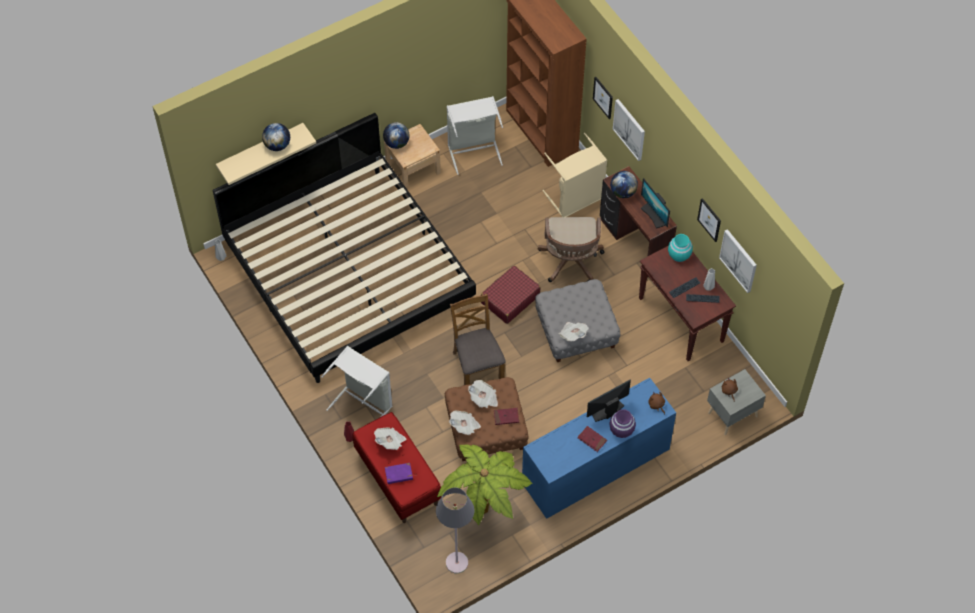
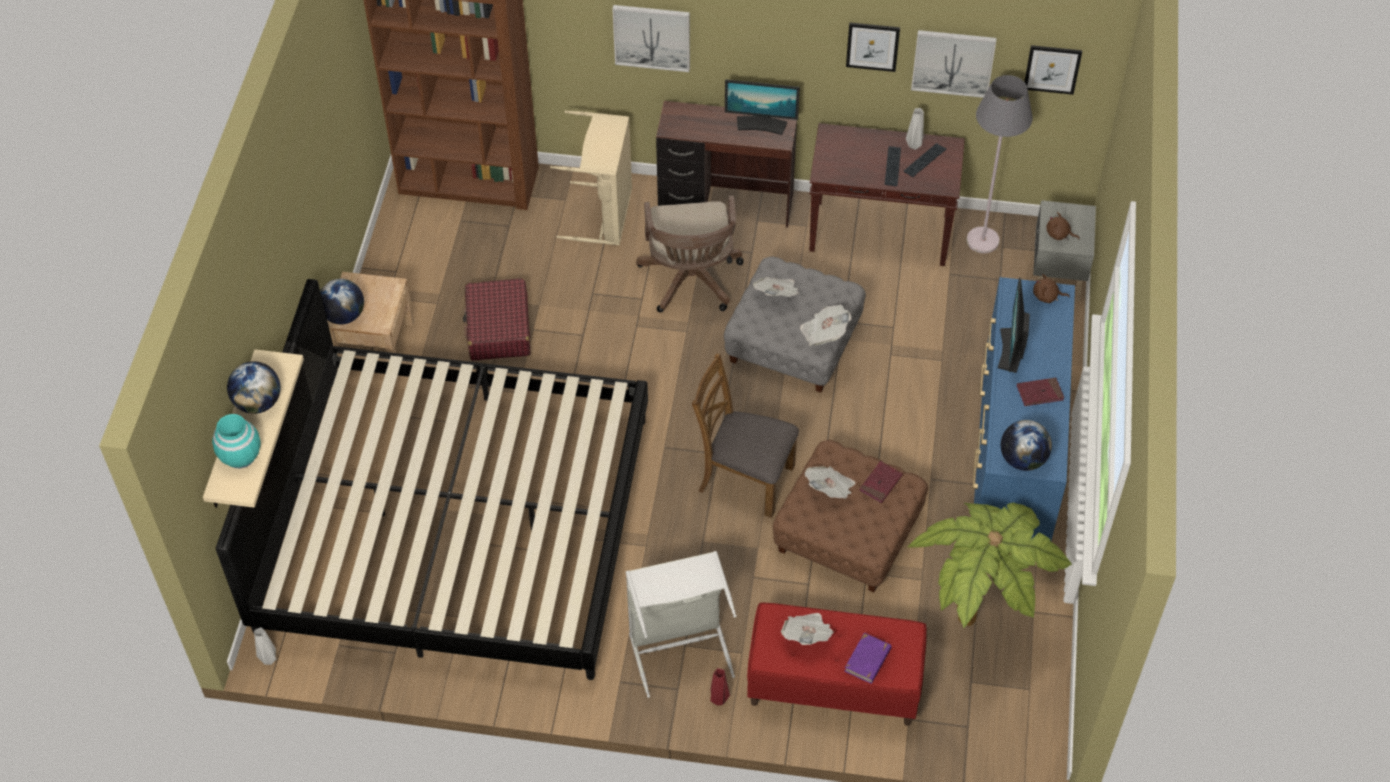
camera: 50 degrees left, 5 degrees down
(456, 563) = (1023, 704): grey floor lamp -> grey floor lamp (982, 241)
(465, 426) = (853, 538): newspaper -> newspaper (777, 294)
(473, 150) = (419, 265): grey laundry basket -> none
(510, 299) = (680, 377): red suitcase -> red suitcase (498, 328)
(570, 263) = (691, 282): brown office chair -> brown office chair turned 45 degrees clockwise
(603, 97) = (575, 30): picture -> picture (1052, 69)
(621, 430) = (1053, 354): purple vase -> none
(623, 192) = (696, 130): globe -> globe (1022, 459)
(679, 255) = (841, 141): turquoise vase -> turquoise vase (241, 456)

